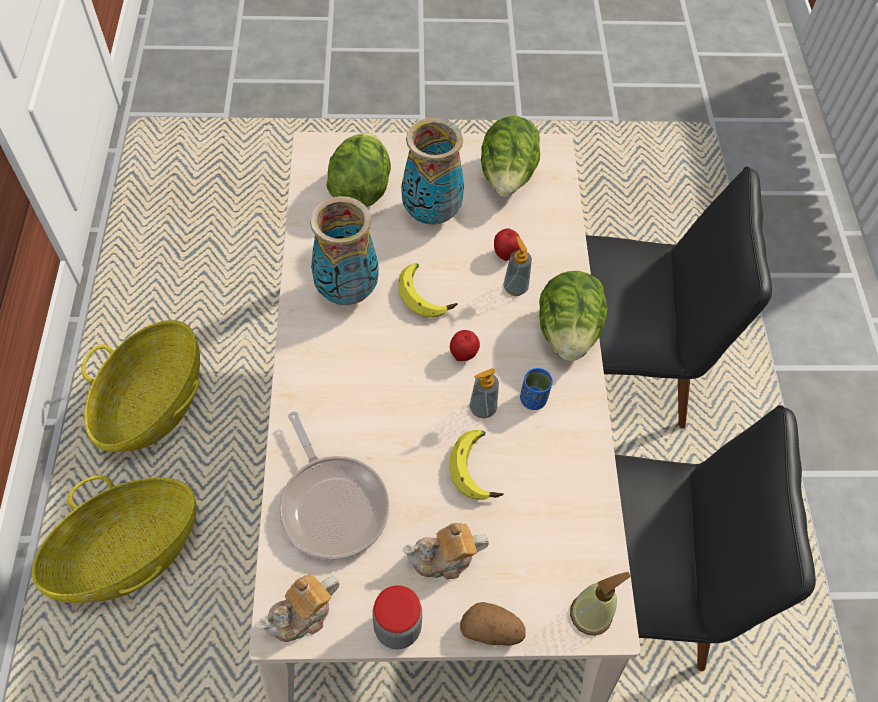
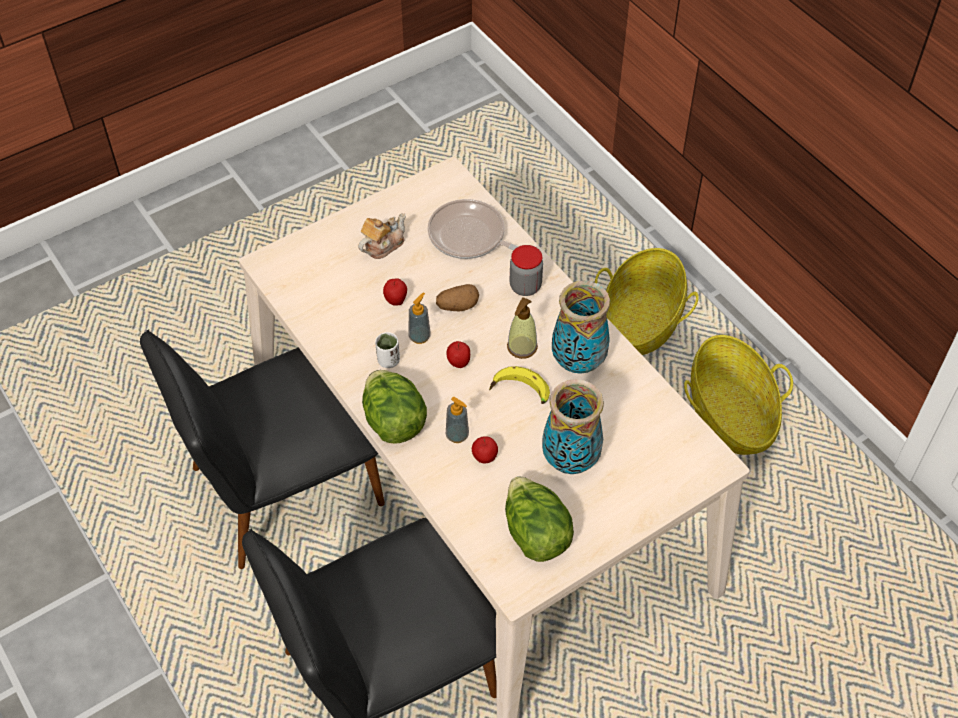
camera: 150 degrees right, 5 degrees down
(302, 615) = (442, 183): teapot -> none
(360, 189) = (644, 448): lettuce -> none
(397, 628) = (385, 203): jar -> jar (525, 286)
(479, 468) = (396, 301): banana -> apple
(492, 631) = (331, 227): potato -> potato (457, 306)
(533, 399) = (388, 360): blue cup -> white cup
(591, 614) = (277, 262): soap dispenser -> soap dispenser (522, 347)

